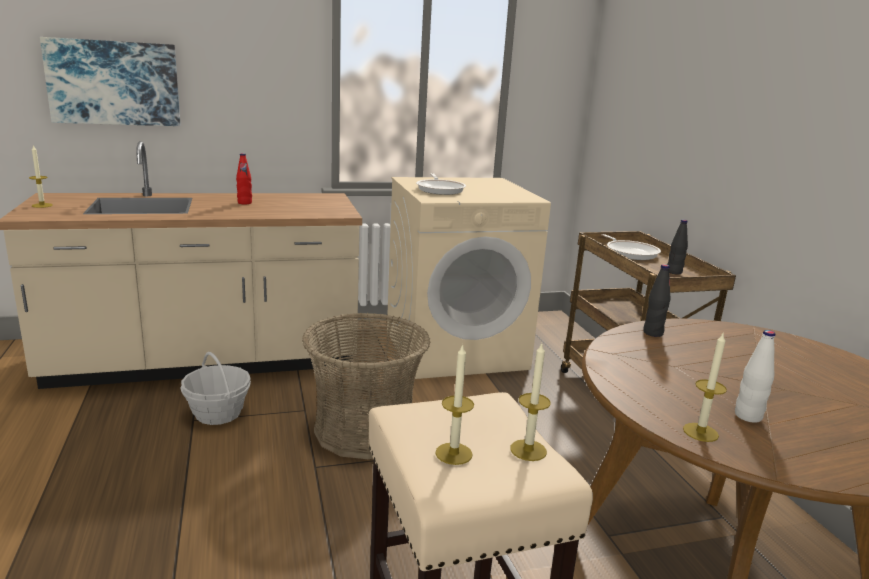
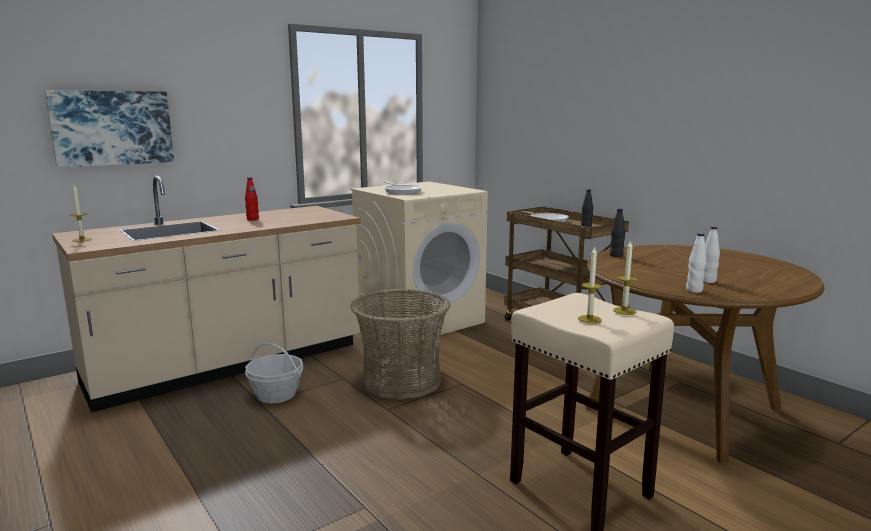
camera: 20 degrees left, 5 degrees down
(700, 432) = (694, 290): candle -> white bottle

